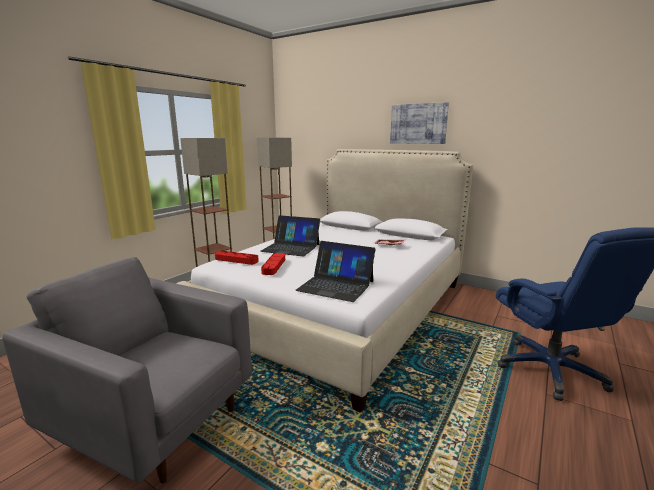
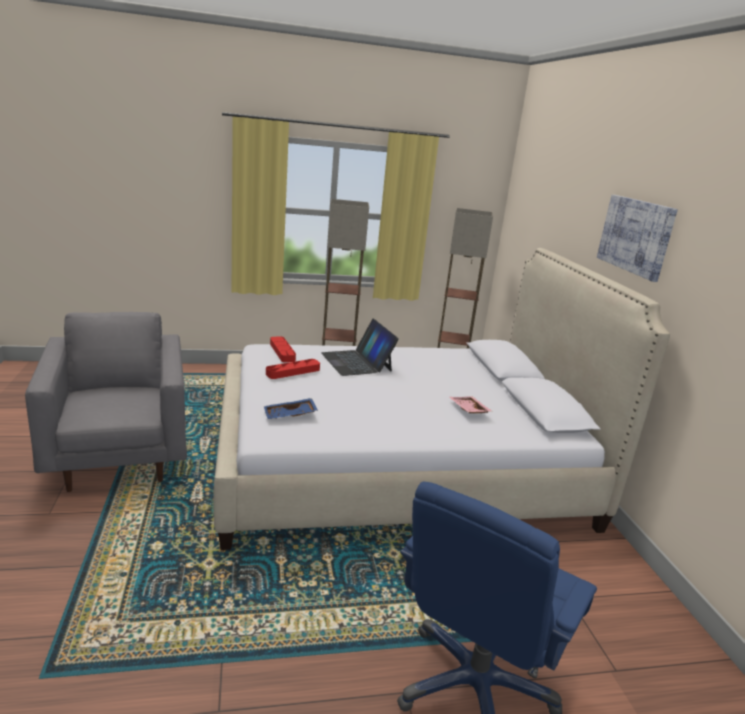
camera: 45 degrees right, 5 degrees up
(336, 285) = (290, 415): laptop -> blue tray

